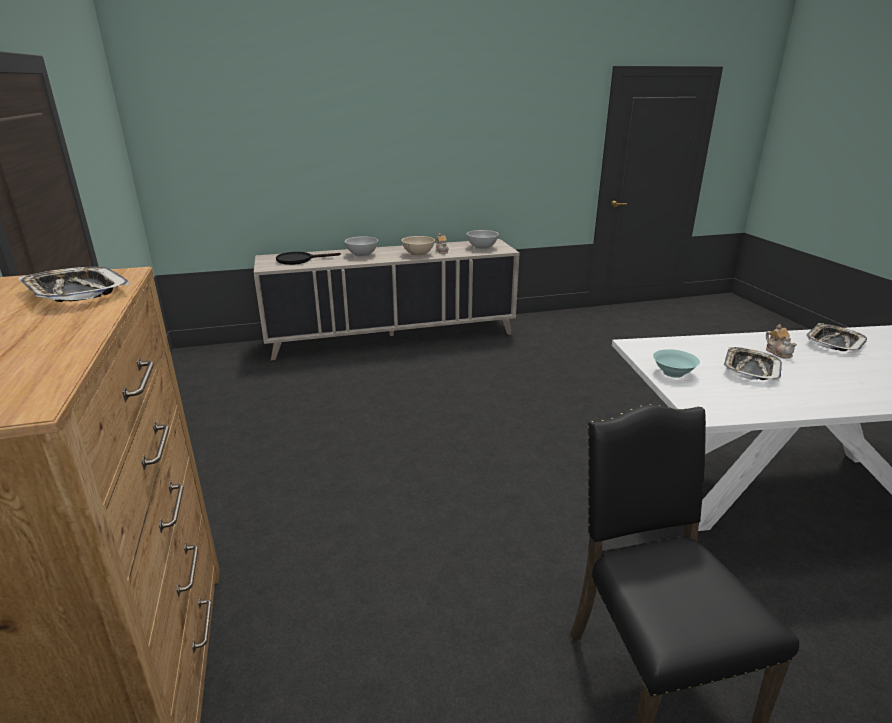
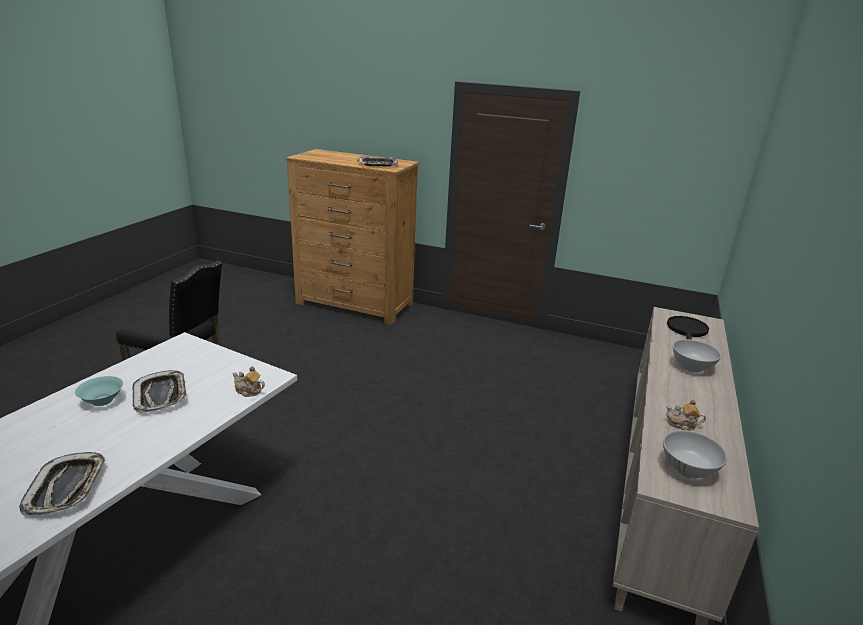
camera: 125 degrees right, 0 degrees up
(418, 254) = (674, 401): beige bowl -> none
(672, 373) = (222, 362): turquoise bowl -> turquoise bowl (103, 400)
(778, 352) = (137, 432): teapot -> teapot (248, 391)

